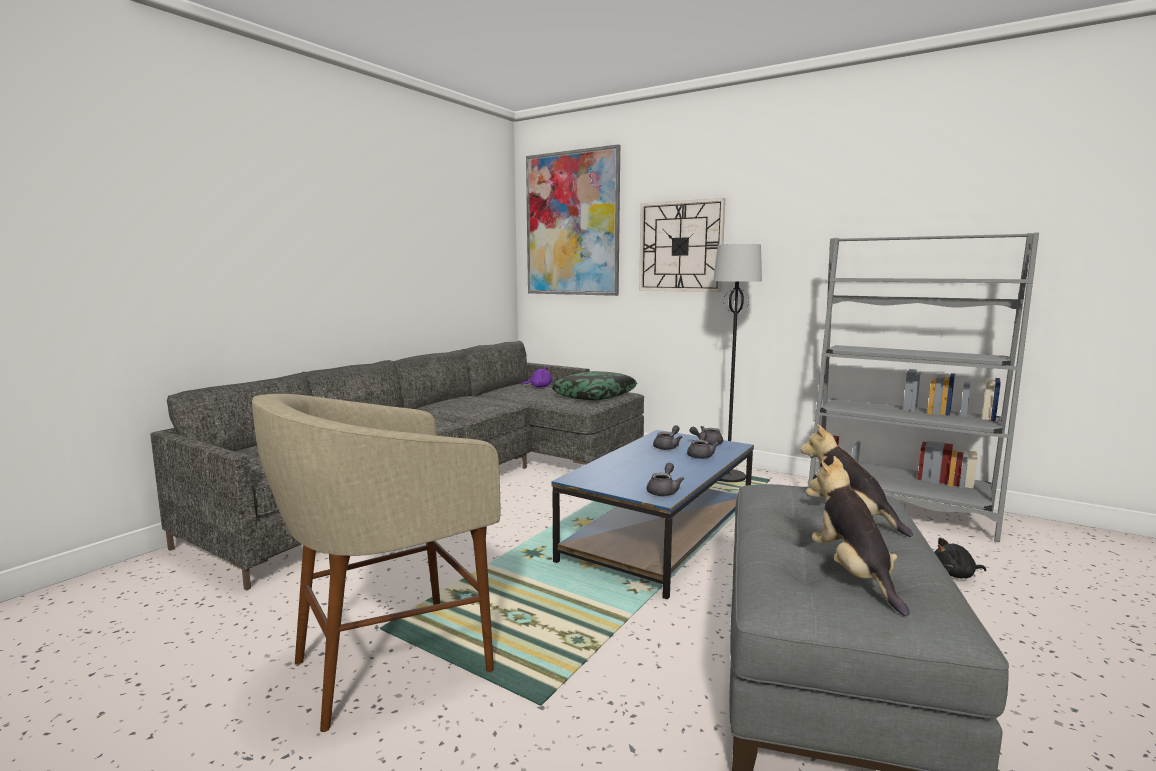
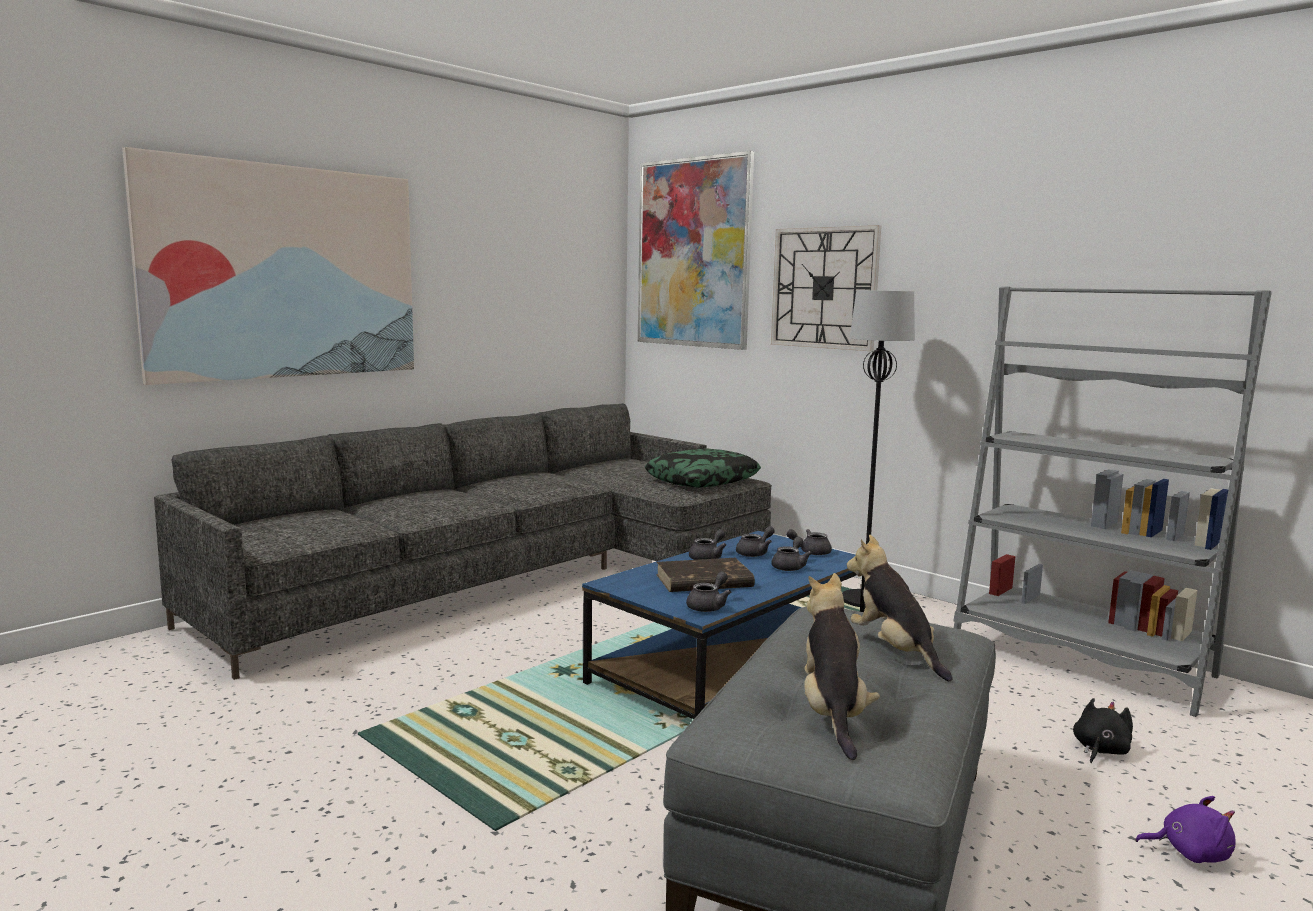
camera: 10 degrees right, 0 degrees up
(257, 235) = (284, 272): none -> picture
(390, 664) = (354, 771): beige stool -> none
(539, 387) = (637, 465): purple plush toy -> purple plush toy (1189, 853)
(635, 453) = (708, 557): none -> grey teapot
(644, 471) = (703, 581): none -> brown book
(955, 574) = (1099, 750): black plush toy -> black plush toy turned 120 degrees clockwise

